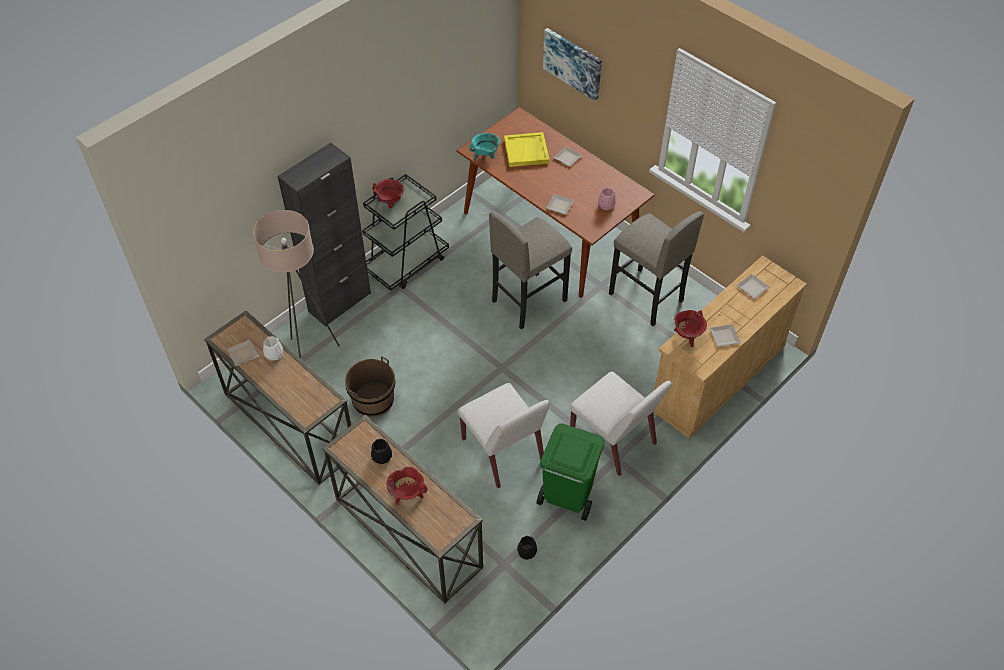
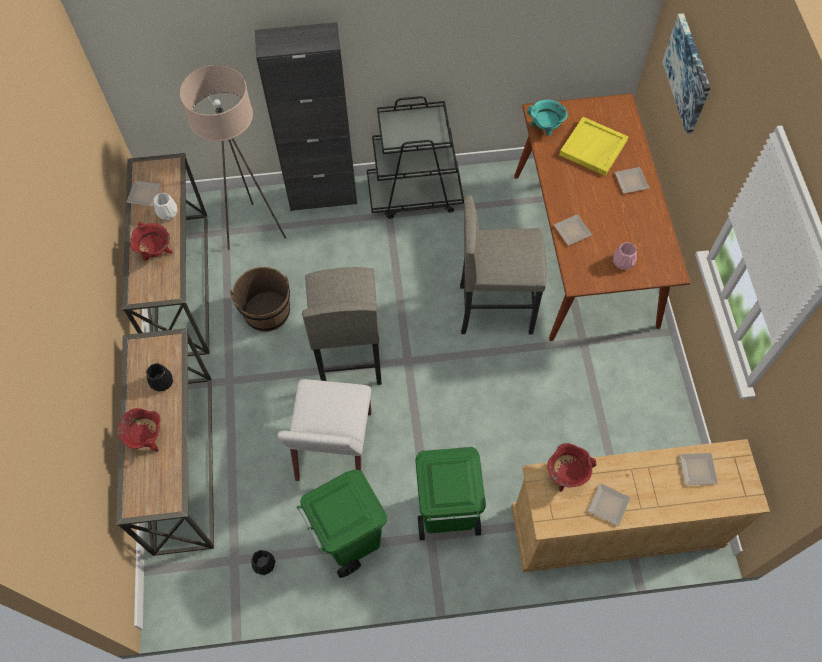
camera: 40 degrees right, 10 degrees up
(390, 203) = (404, 124): red cooking pot -> red cooking pot (156, 252)
(613, 439) = (446, 514): white chair -> green trash can
(645, 297) = (617, 386): grey stool -> grey stool (349, 354)

